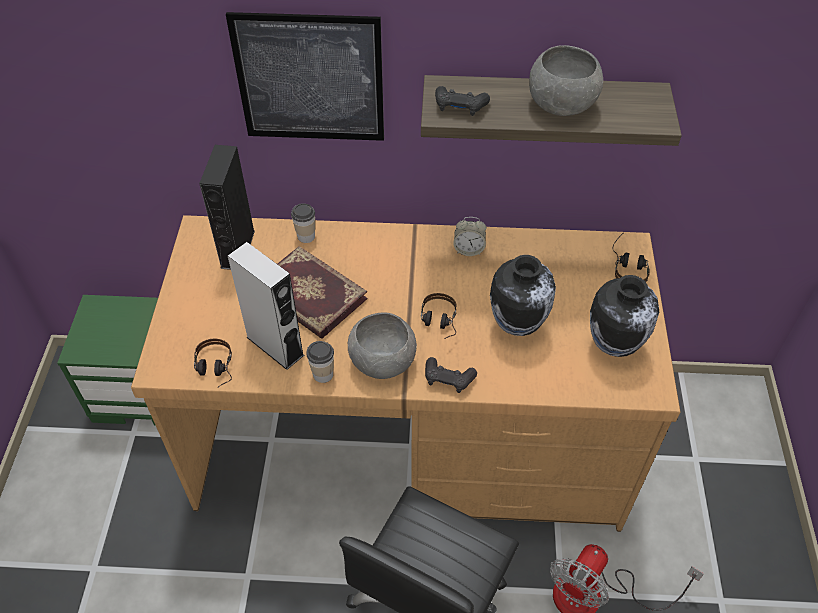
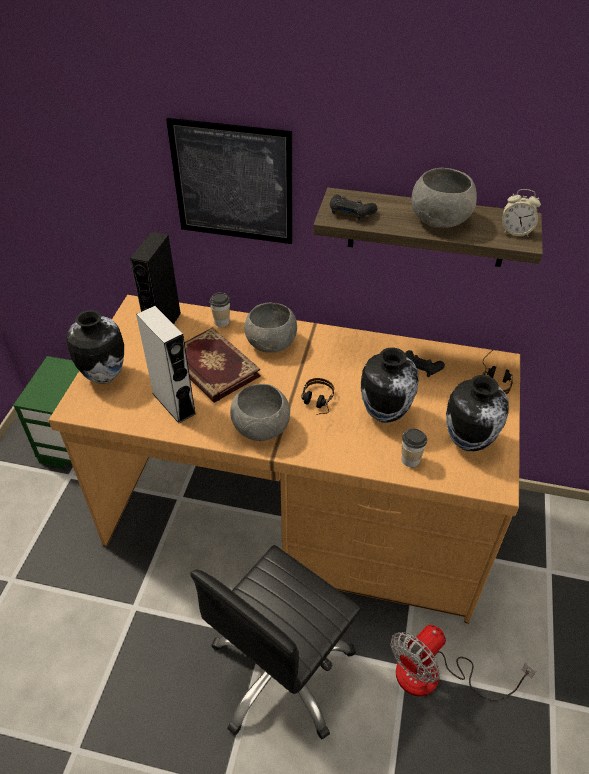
camera: 10 degrees right, 5 degrees down
(183, 323) = (104, 375): none -> vase
(214, 371) = (119, 416): headphones -> none
(323, 374) = (208, 431): cup -> cup (410, 460)
(370, 255) = (271, 343): none -> grey bowl
(448, 379) = (314, 449): black game controller -> black game controller (421, 368)
(468, 249) = (356, 348): alarm clock -> alarm clock (515, 231)

